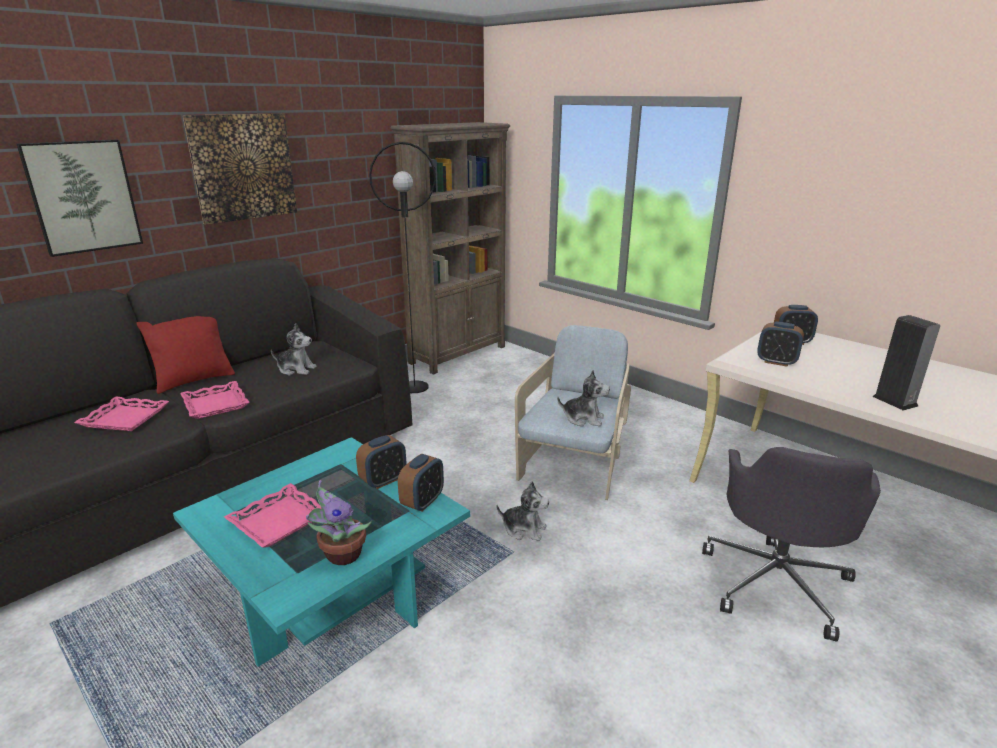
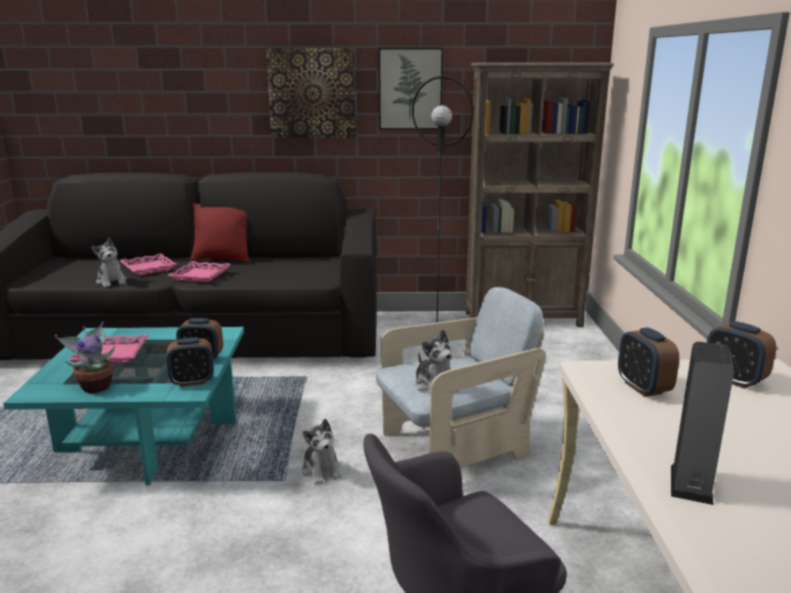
camera: 45 degrees right, 5 degrees down
(83, 197) = (187, 106): picture -> picture (410, 89)
(296, 369) = (288, 270): plush toy -> plush toy (112, 281)

